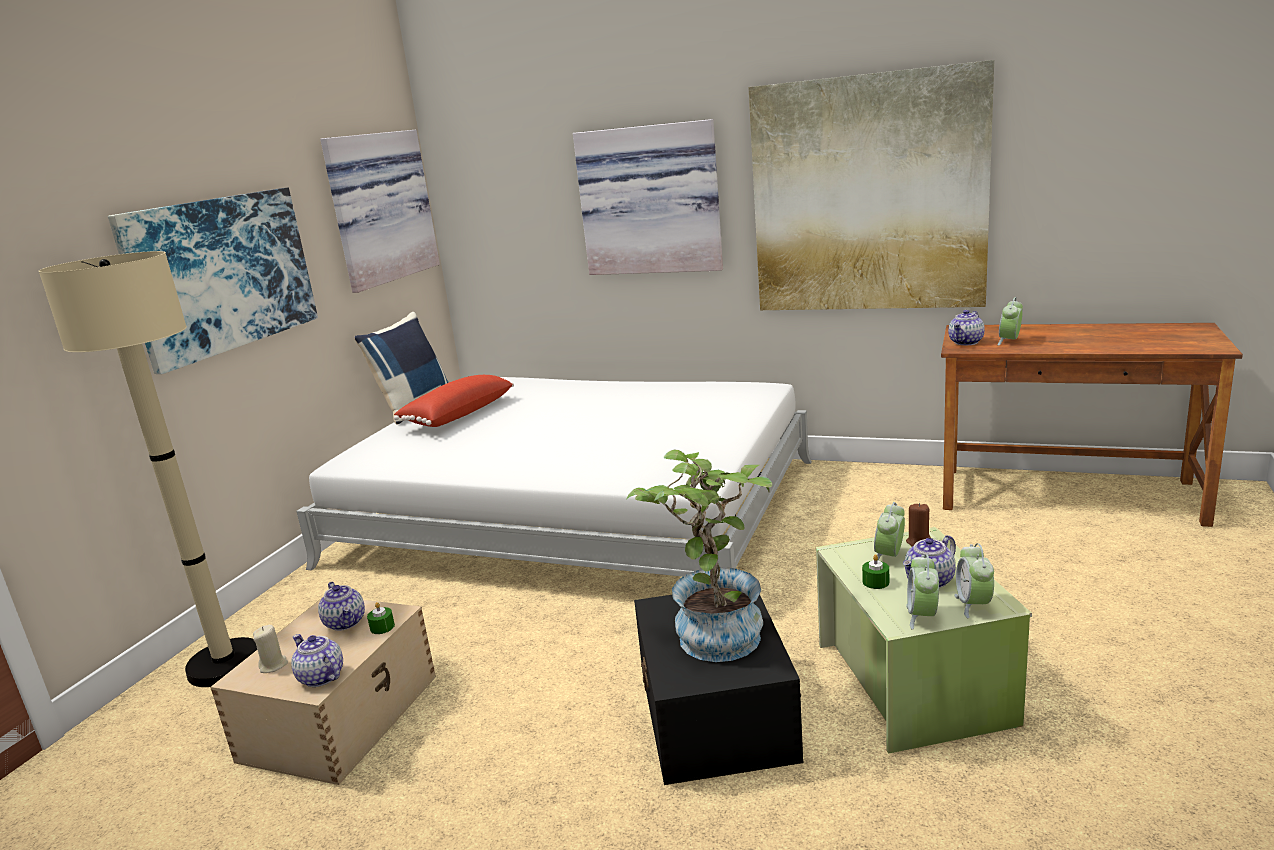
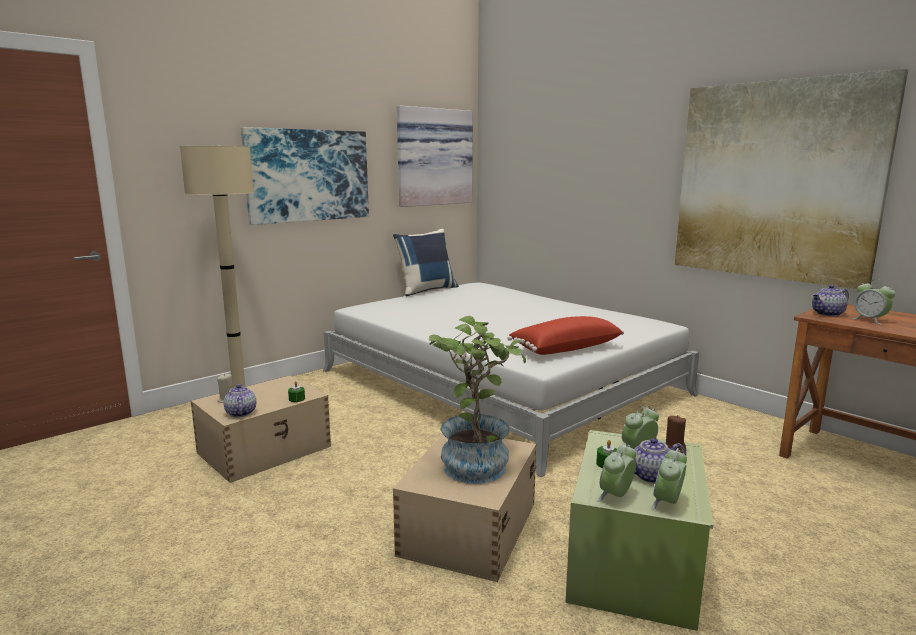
camera: 25 degrees right, 5 degrees down
(346, 622) = (282, 391): teapot -> none
(457, 414) = (444, 298): red pillow -> red pillow (564, 348)
(650, 200) = (610, 171): picture -> none
(715, 715) = (468, 529): black storage box -> beige storage box
(1009, 341) = (870, 320): alarm clock -> alarm clock turned 90 degrees counterclockwise

